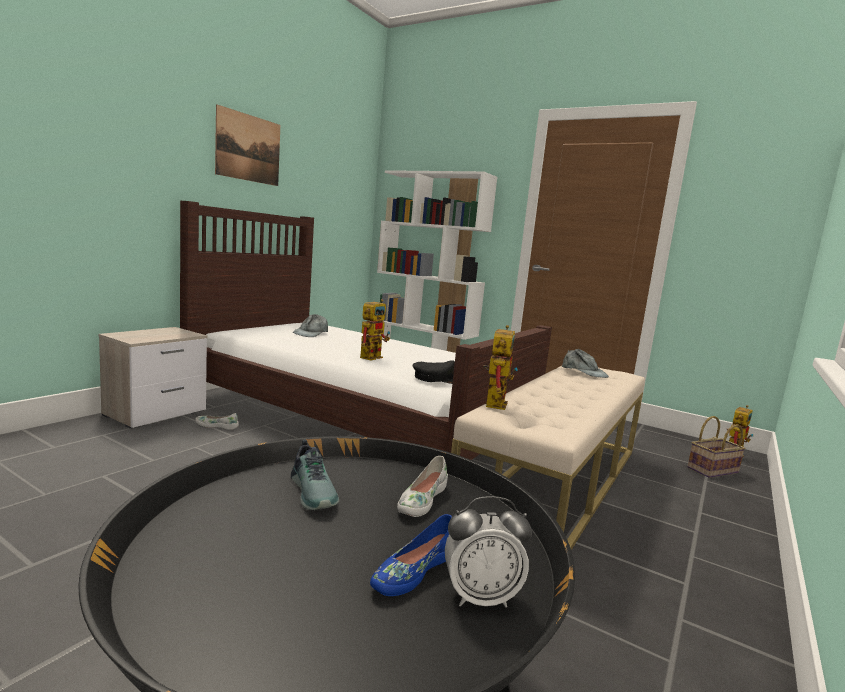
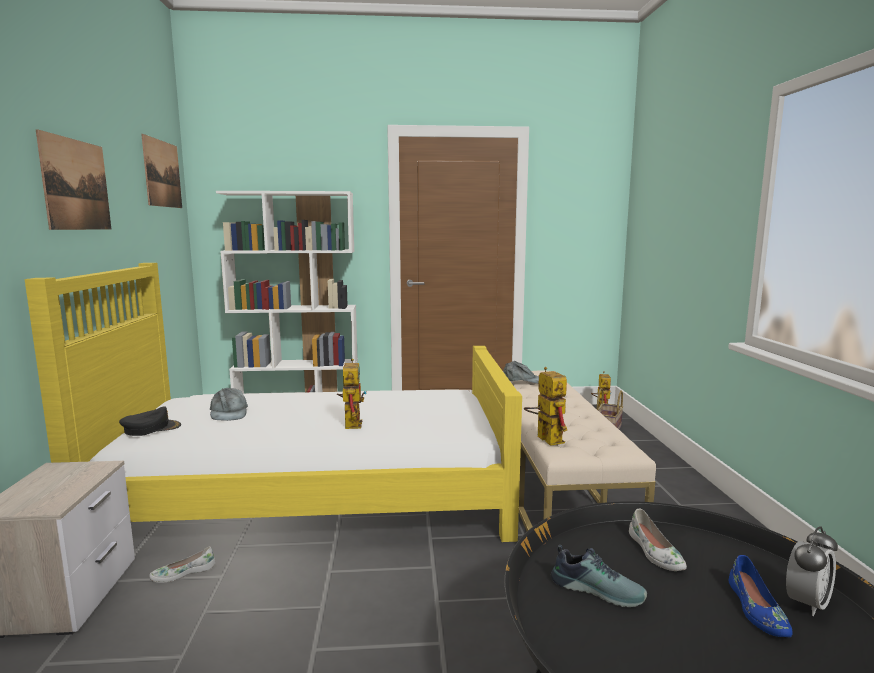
camera: 35 degrees left, 0 degrees up
(348, 155) = (162, 174): none -> picture
(353, 418) = (313, 494): brown bed -> yellow bed
(438, 379) = (451, 428): black cap -> black cap (151, 428)

